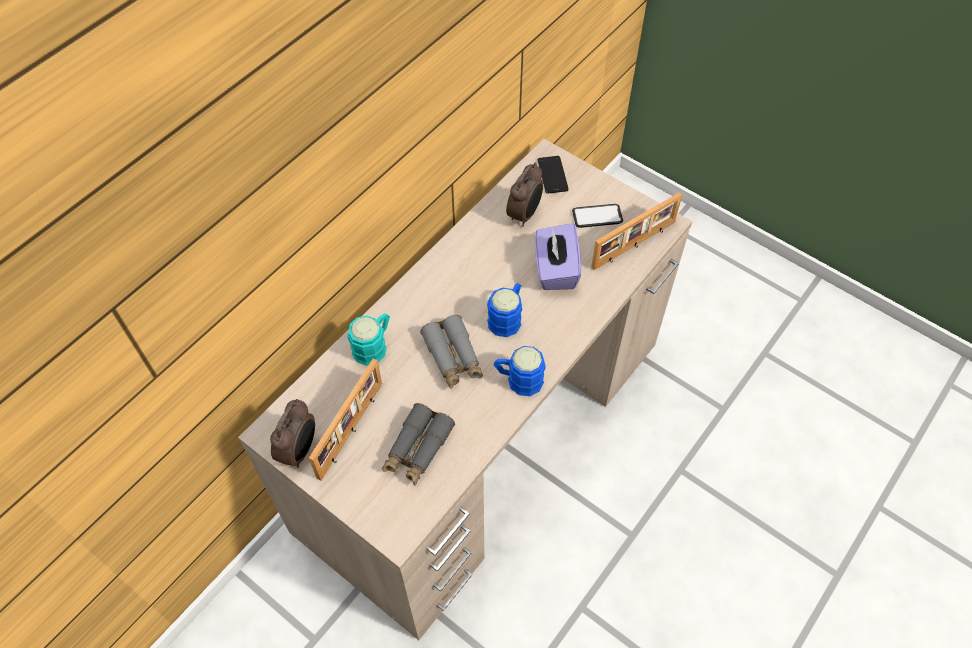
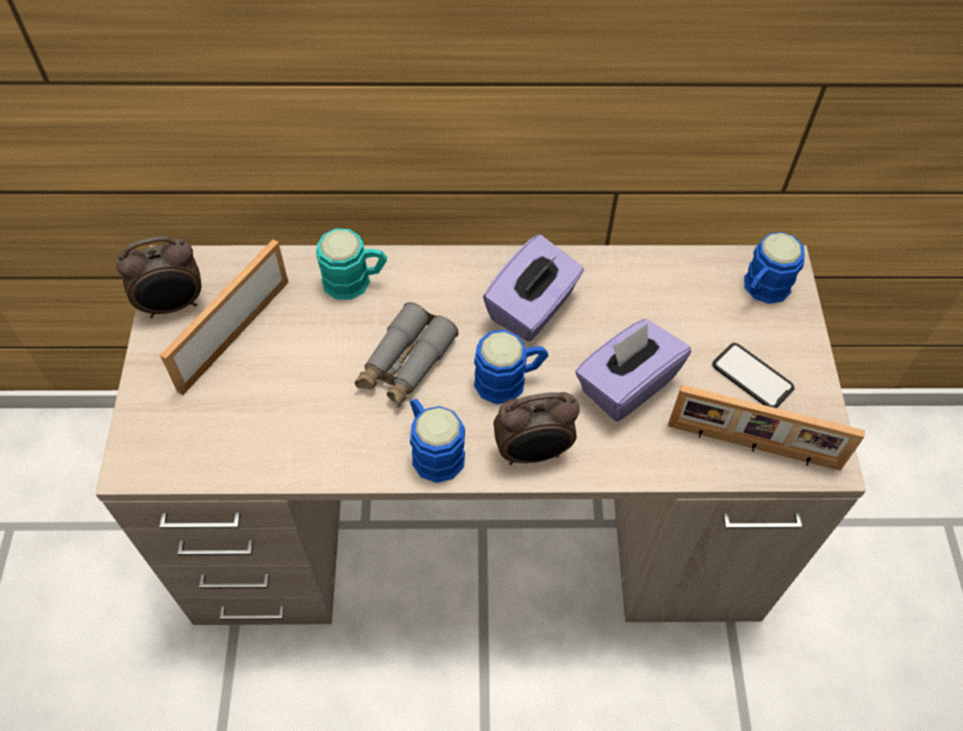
camera: 50 degrees right, 0 degrees up
(352, 430) = (233, 334): picture frame -> picture frame turned 135 degrees clockwise
(417, 449) = (256, 410): grey binoculars -> none
(472, 276) = (532, 308): none -> purple tissue box
(525, 214) = (673, 301): alarm clock -> alarm clock (533, 453)
(552, 175) = (762, 290): phone -> blue mug

